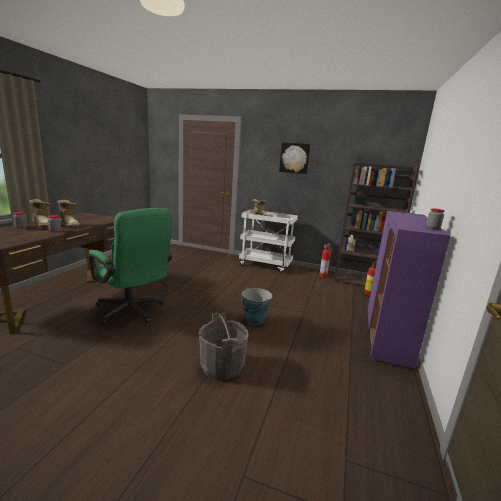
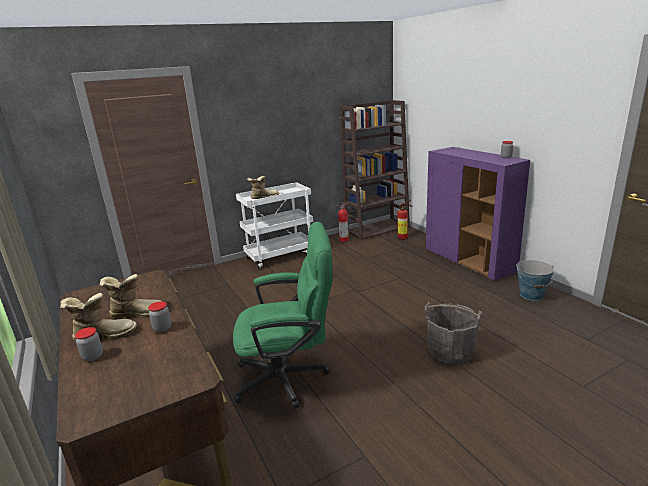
camera: 45 degrees left, 5 degrees up
(255, 320) = (388, 306): bucket -> bucket (531, 295)
(294, 158) = (275, 112): picture -> none

